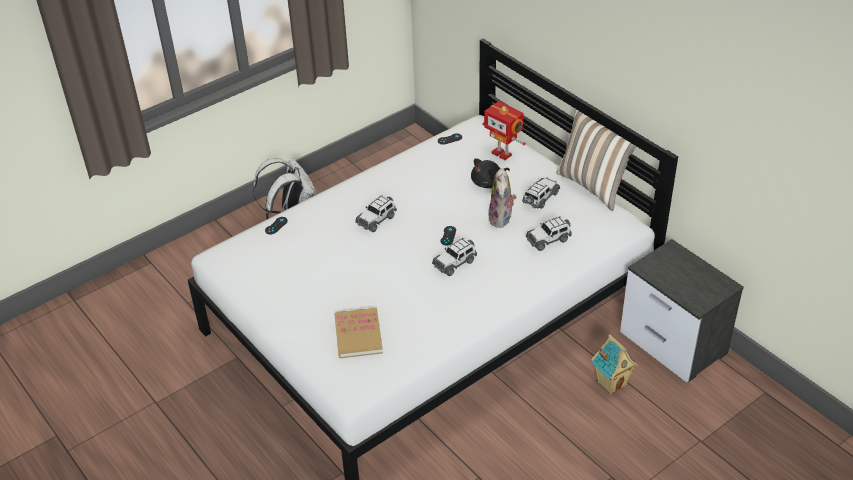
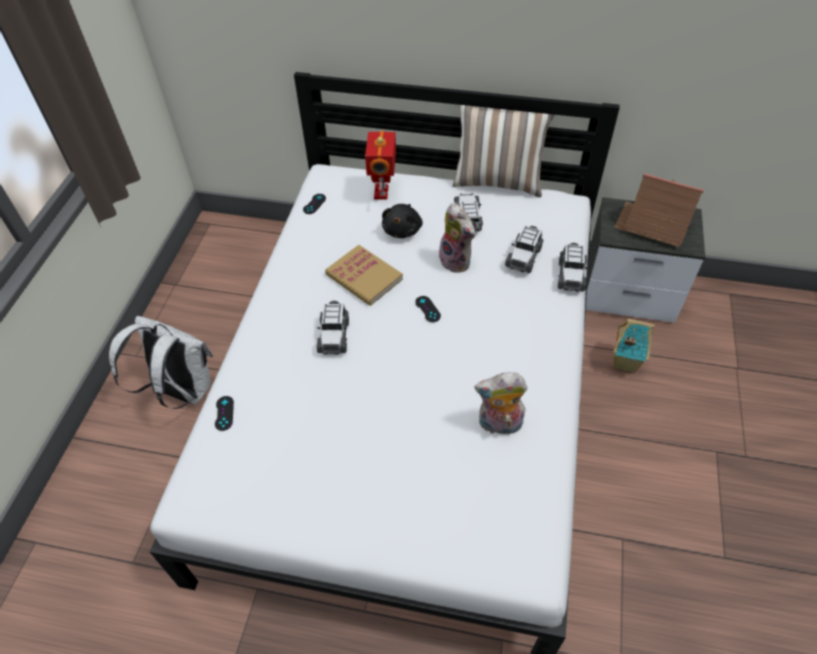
camera: 40 degrees left, 10 degrees up
(358, 335) = (462, 489): book -> book (364, 277)
(417, 319) = (499, 425): none -> plush toy
(455, 263) = (466, 335): toy car -> toy car (570, 275)
(502, 153) = (382, 192): toy robot -> toy robot turned 90 degrees clockwise
(687, 276) = (653, 224): none -> toy house

